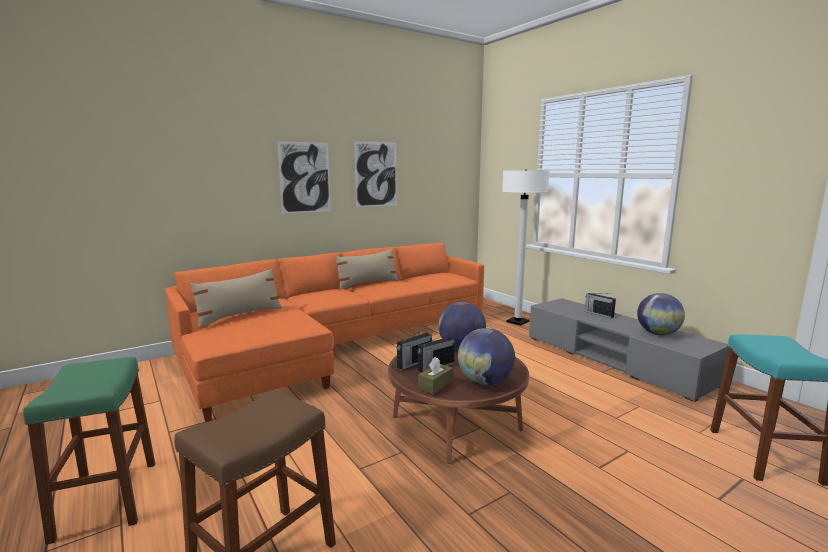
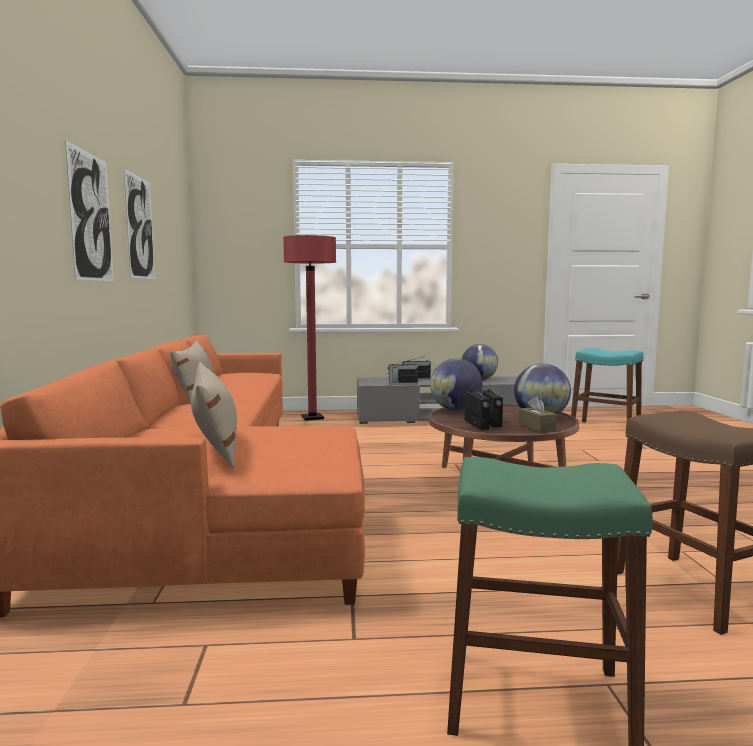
camera: 60 degrees left, 5 degrees down
(517, 322) = (312, 418): white floor lamp -> red floor lamp
(568, 314) = (402, 384): none -> radio

